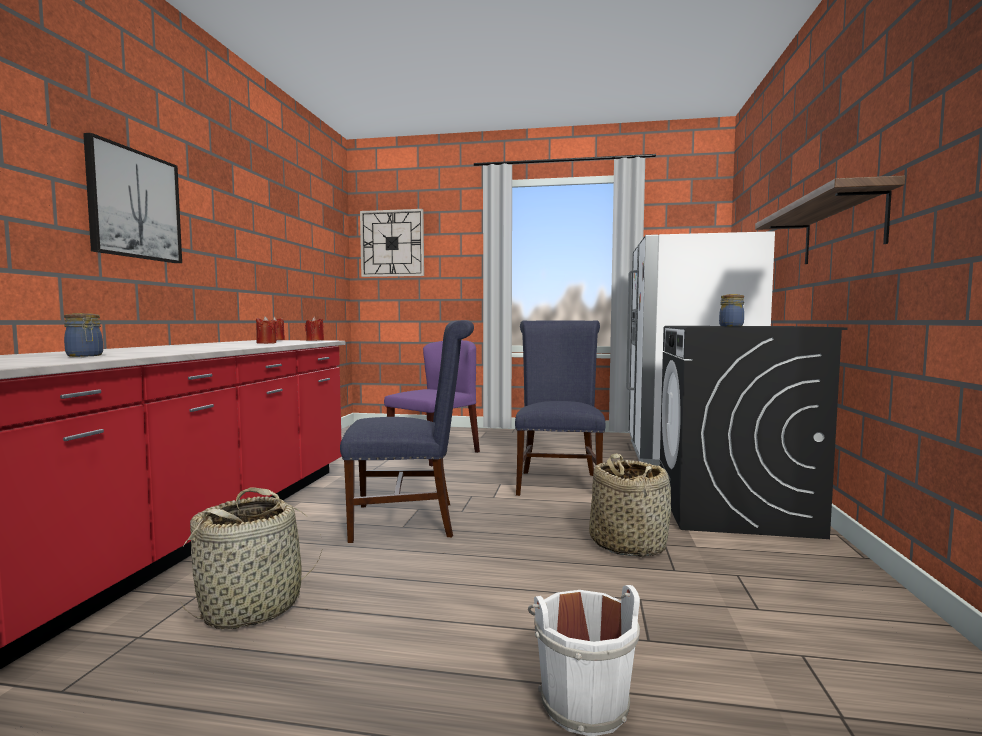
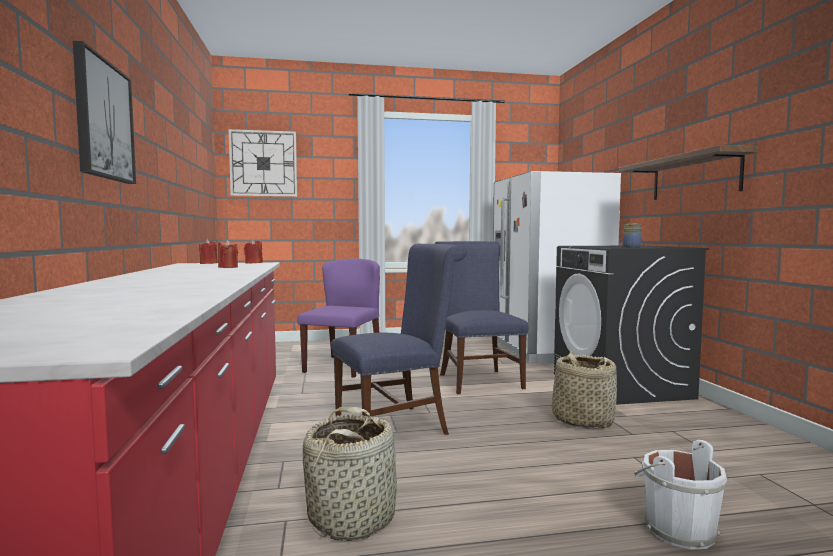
camera: 20 degrees left, 0 degrees up
(85, 355) = (164, 288): jar -> none

